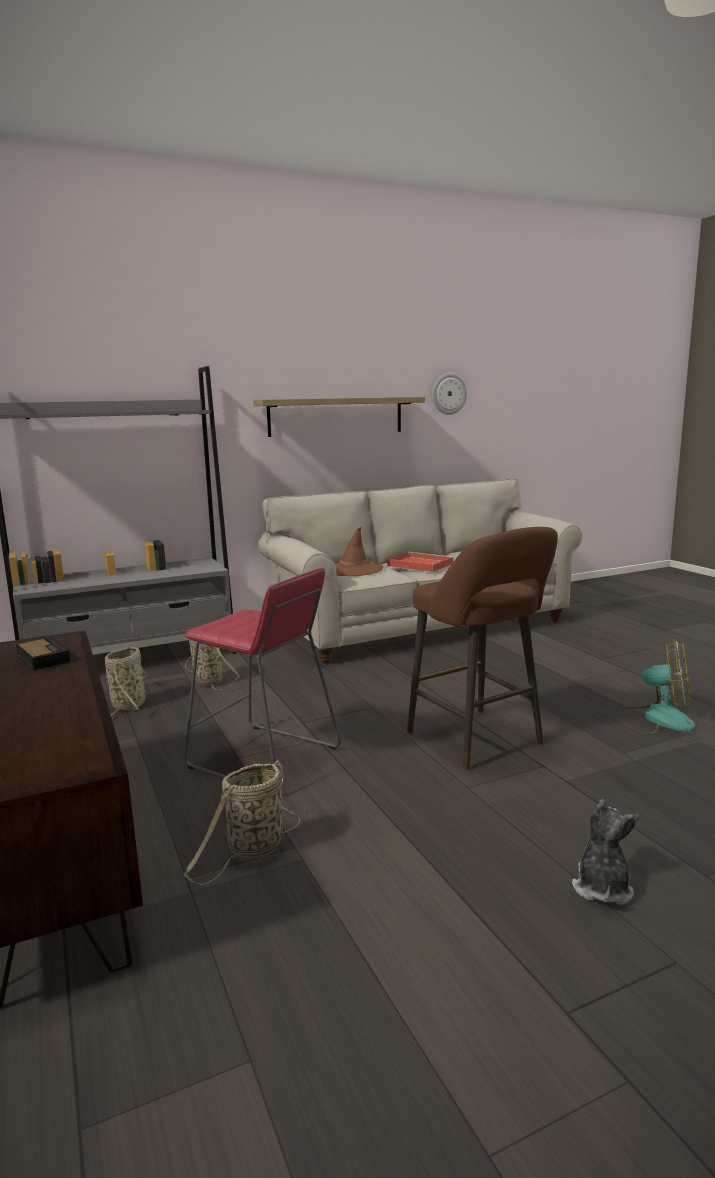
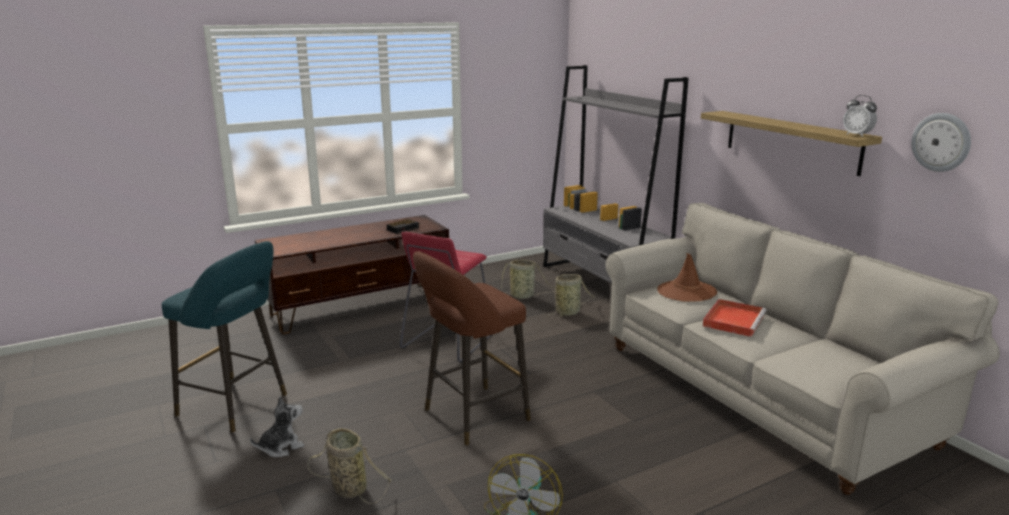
camera: 85 degrees right, 5 degrees up
(253, 850) = (350, 348): basket -> basket (347, 488)
(406, 396) = (857, 135): none -> alarm clock
(480, 975) = (237, 406): none -> turquoise stool
(601, 887) = (281, 447): plush toy -> plush toy turned 45 degrees counterclockwise

